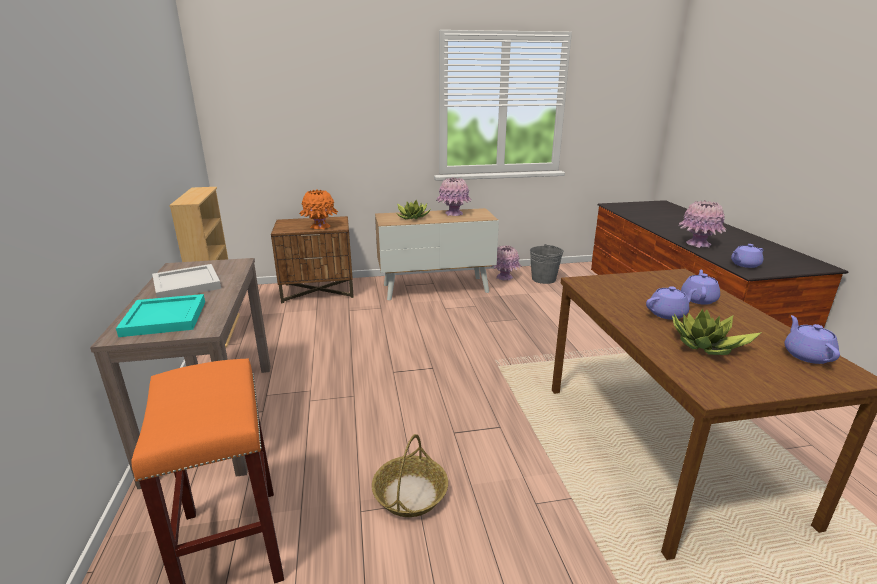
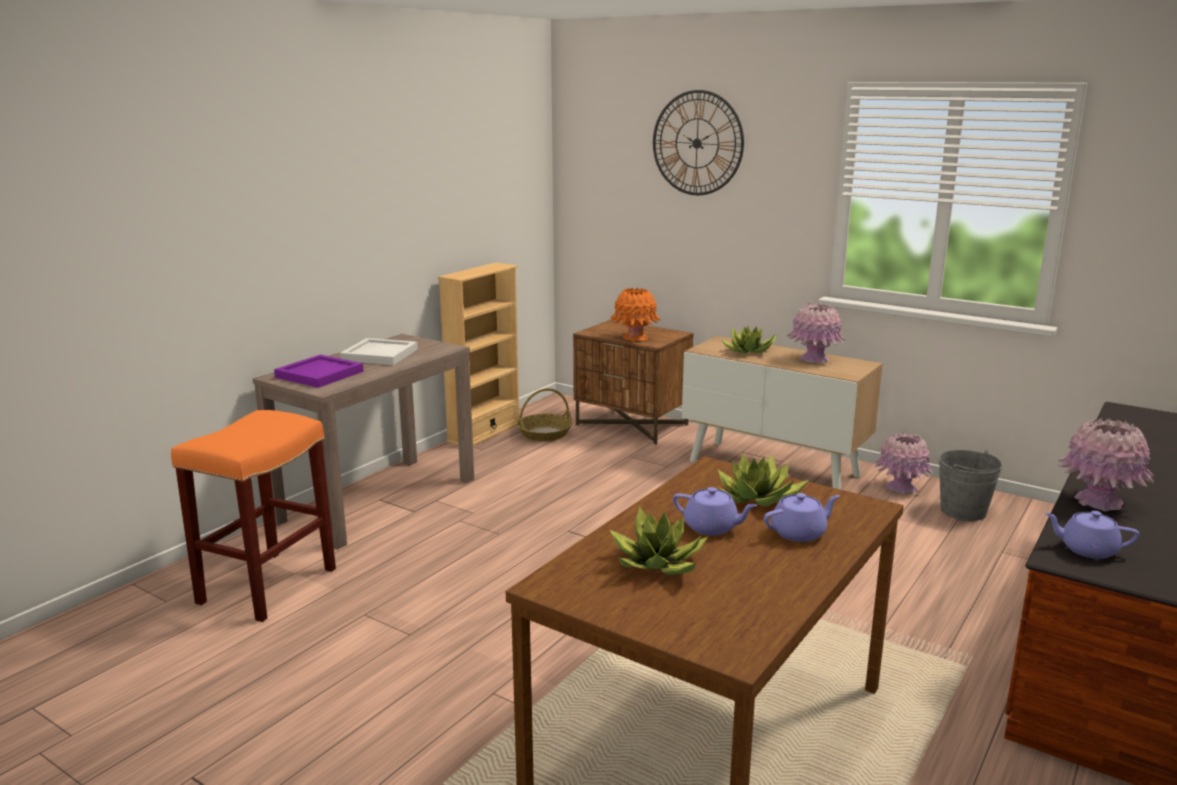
camera: 45 degrees right, 5 degrees down
(164, 318) = (319, 374): turquoise tray -> purple tray
(331, 76) = (697, 143): none -> wall clock
(410, 493) = (414, 625): basket -> basket (545, 433)
(639, 289) = (758, 497): none -> potted plant
(806, 355) = (744, 620): purple teapot -> none

